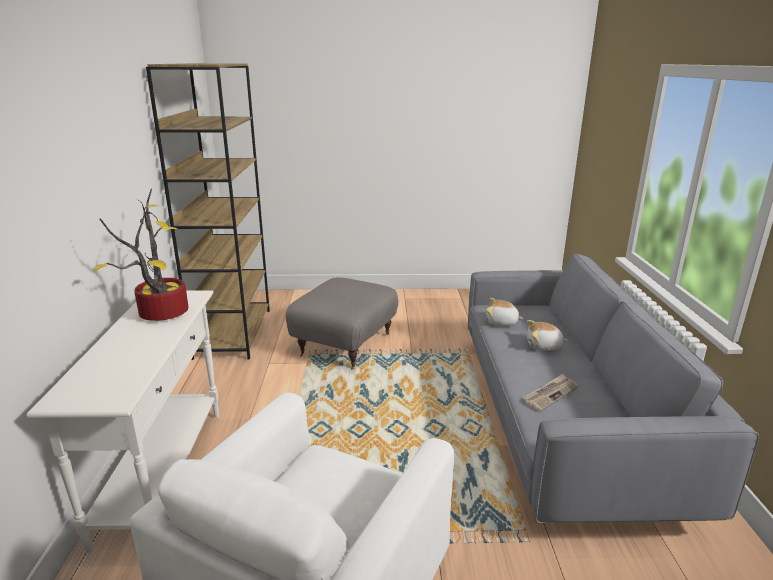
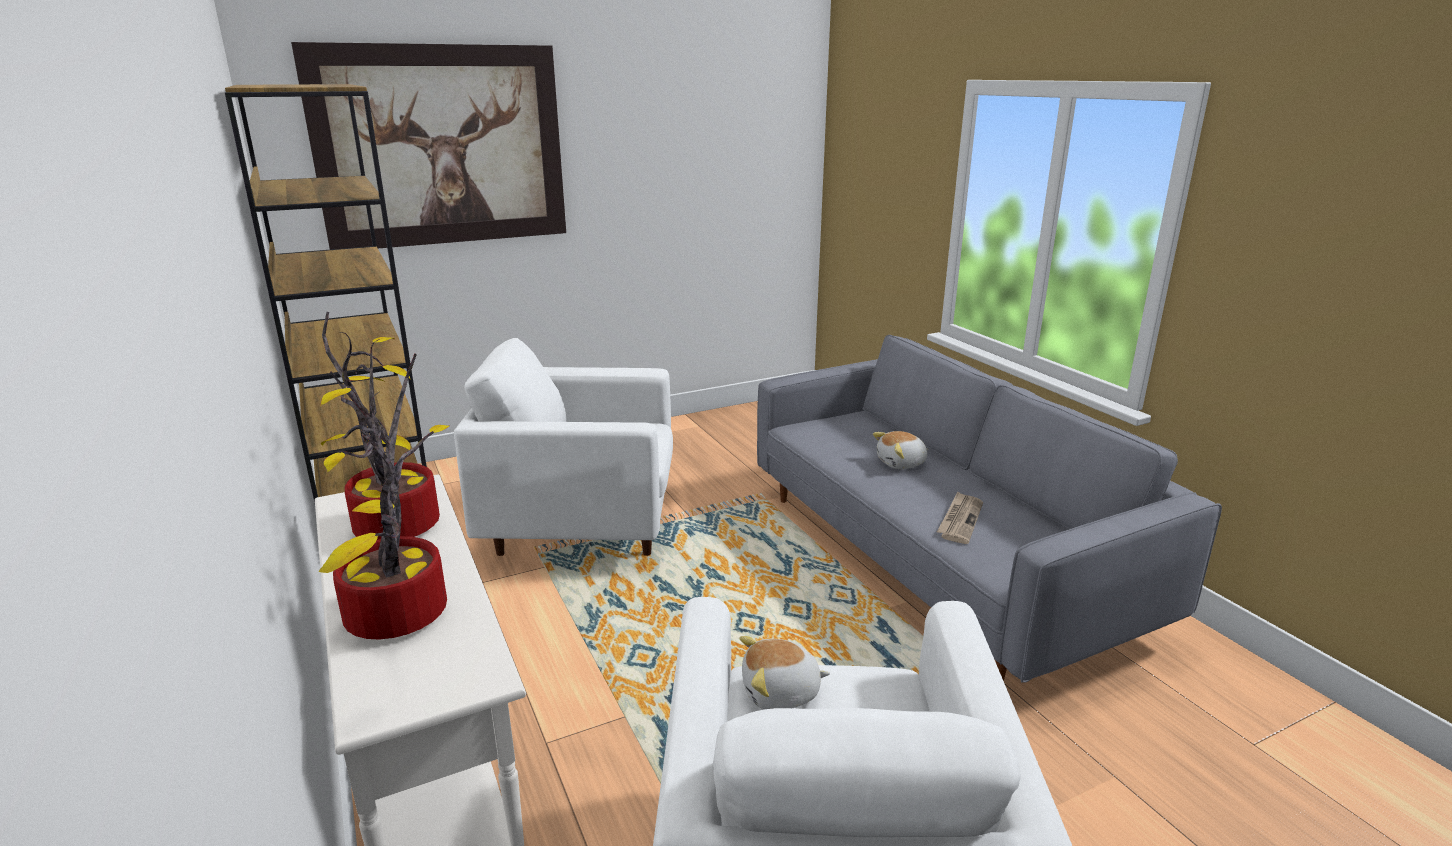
camera: 25 degrees left, 0 degrees up
(117, 359) = (403, 617): none -> potted plant
(313, 102) = (441, 146): none -> picture
(344, 344) = (582, 526): grey ottoman -> white armchair
(501, 322) = (827, 444): plush toy -> plush toy (781, 693)

